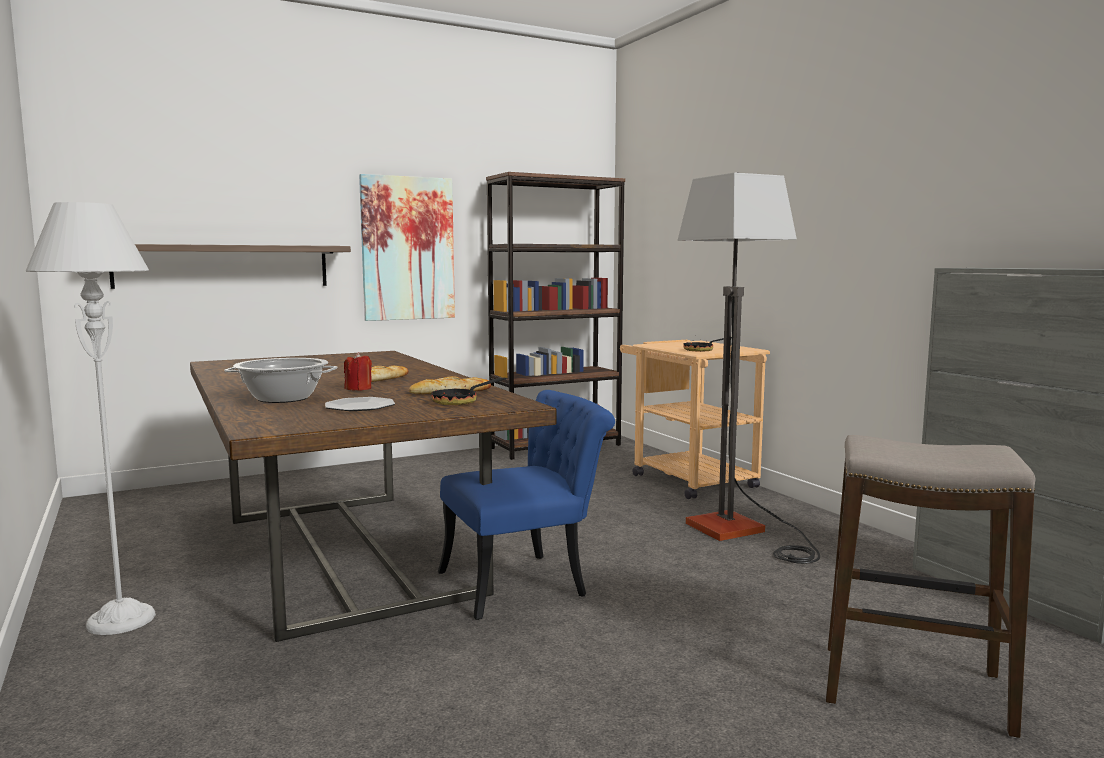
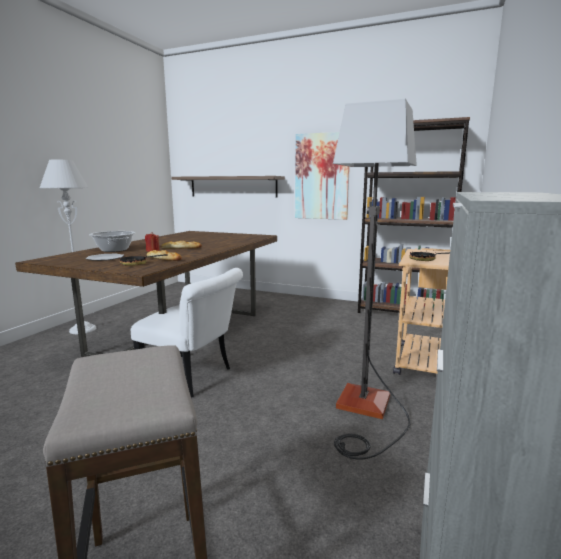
camera: 50 degrees right, 5 degrees up
(526, 582) = (193, 377): blue chair -> white chair

